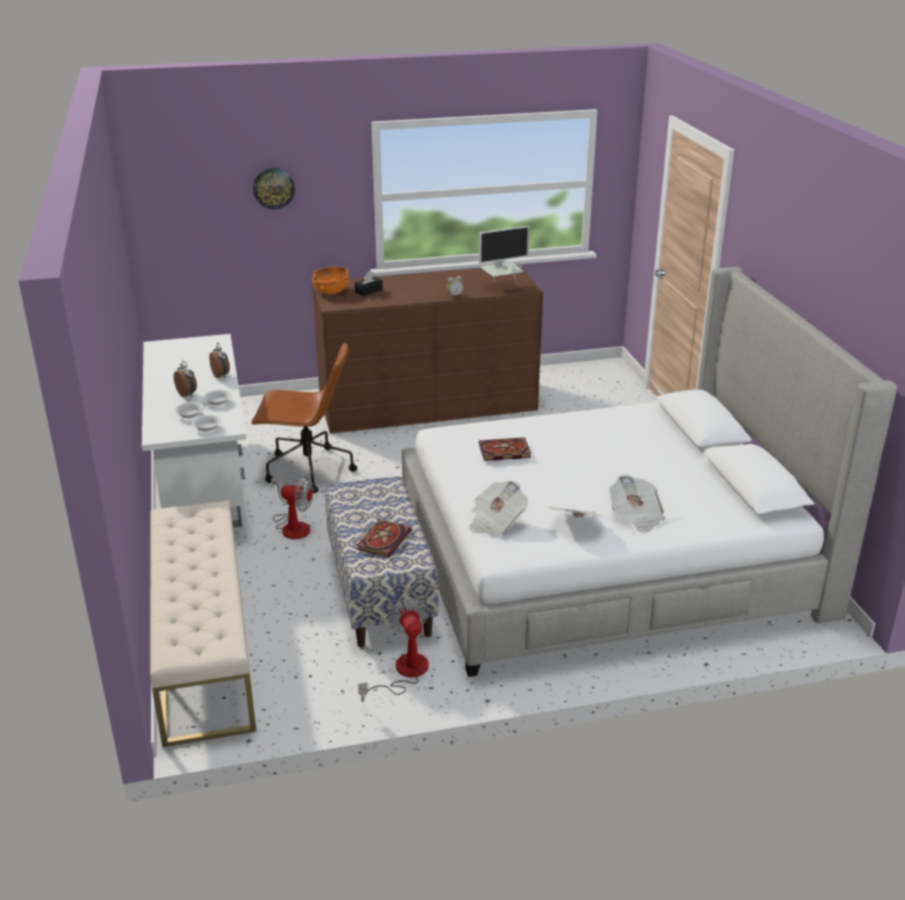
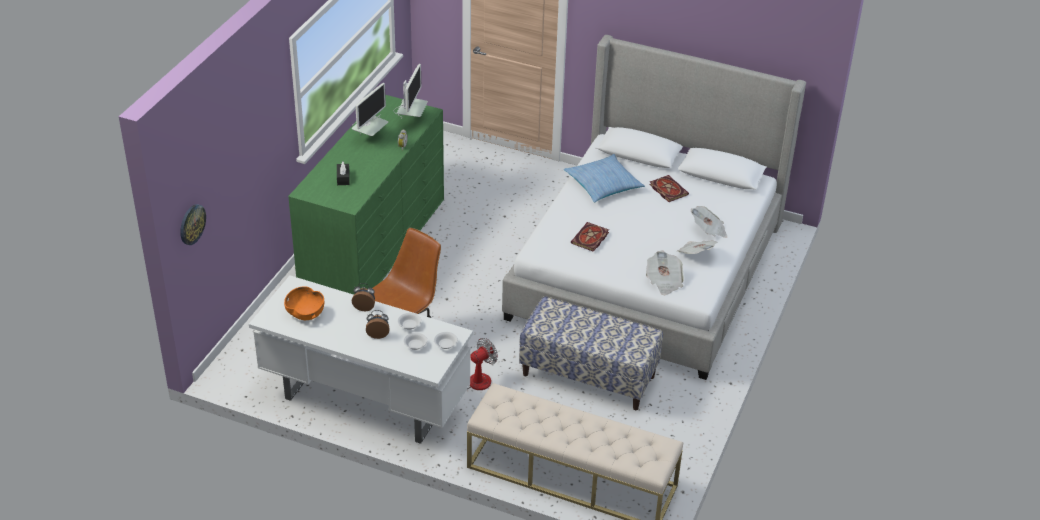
camera: 55 degrees left, 10 degrees up
(273, 188) = (246, 134): wall clock -> wall clock (192, 224)
(331, 291) = (320, 194): orange bowl -> orange bowl (305, 313)
(383, 539) = (612, 336): book -> book (667, 189)
(403, 673) = (678, 403): fan -> none
(428, 404) = (373, 242): brown dresser -> green dresser
(445, 281) = (370, 138): none -> monitor
(611, 428) = (603, 184): none -> pillow

